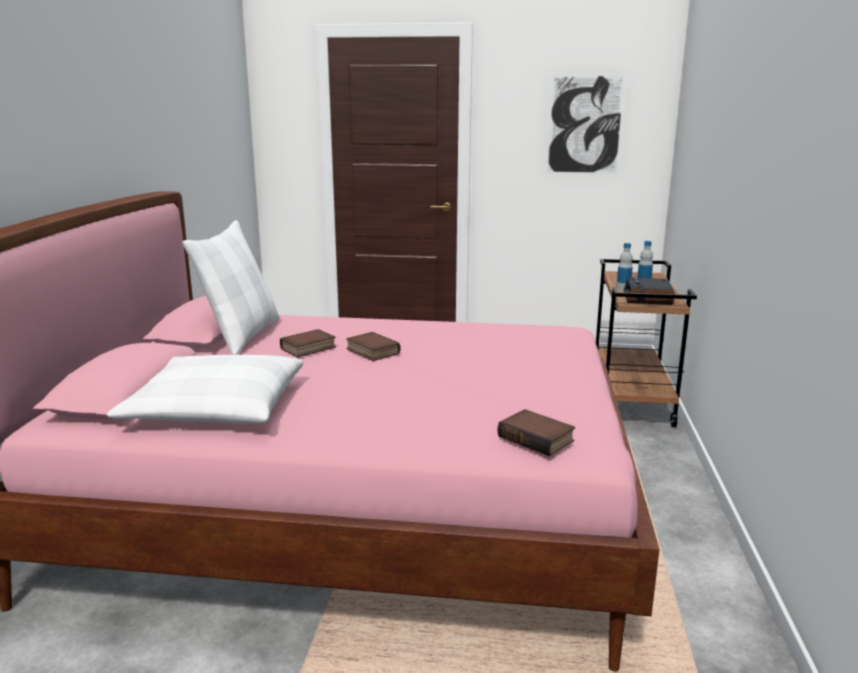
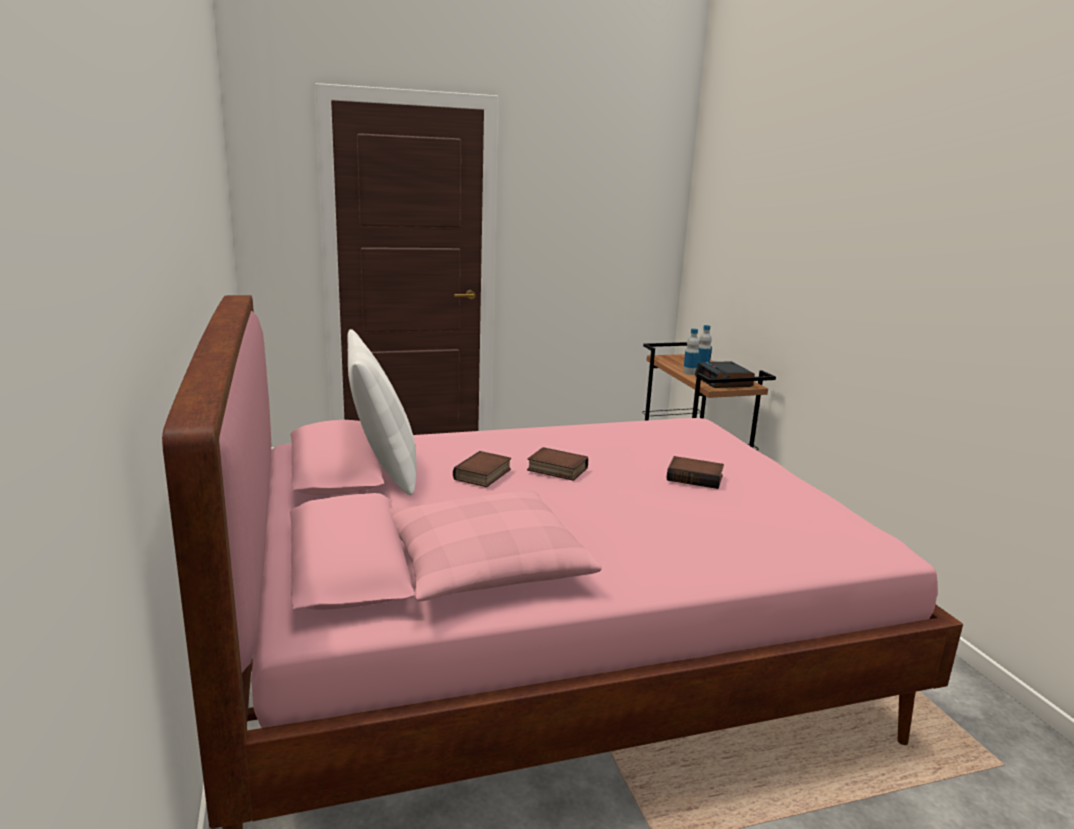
camera: 25 degrees left, 0 degrees up
(216, 407) = (484, 563): white pillow -> pink pillow
(537, 438) = (834, 540): book -> book (695, 477)
(584, 125) = (608, 207): picture -> none

